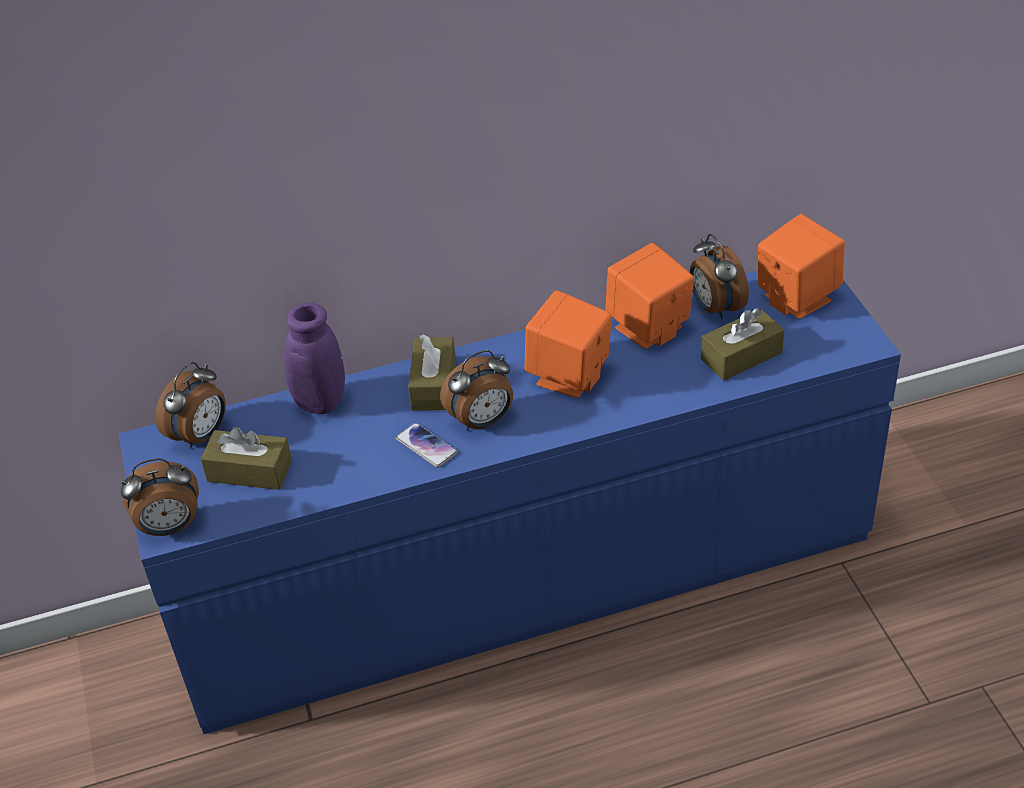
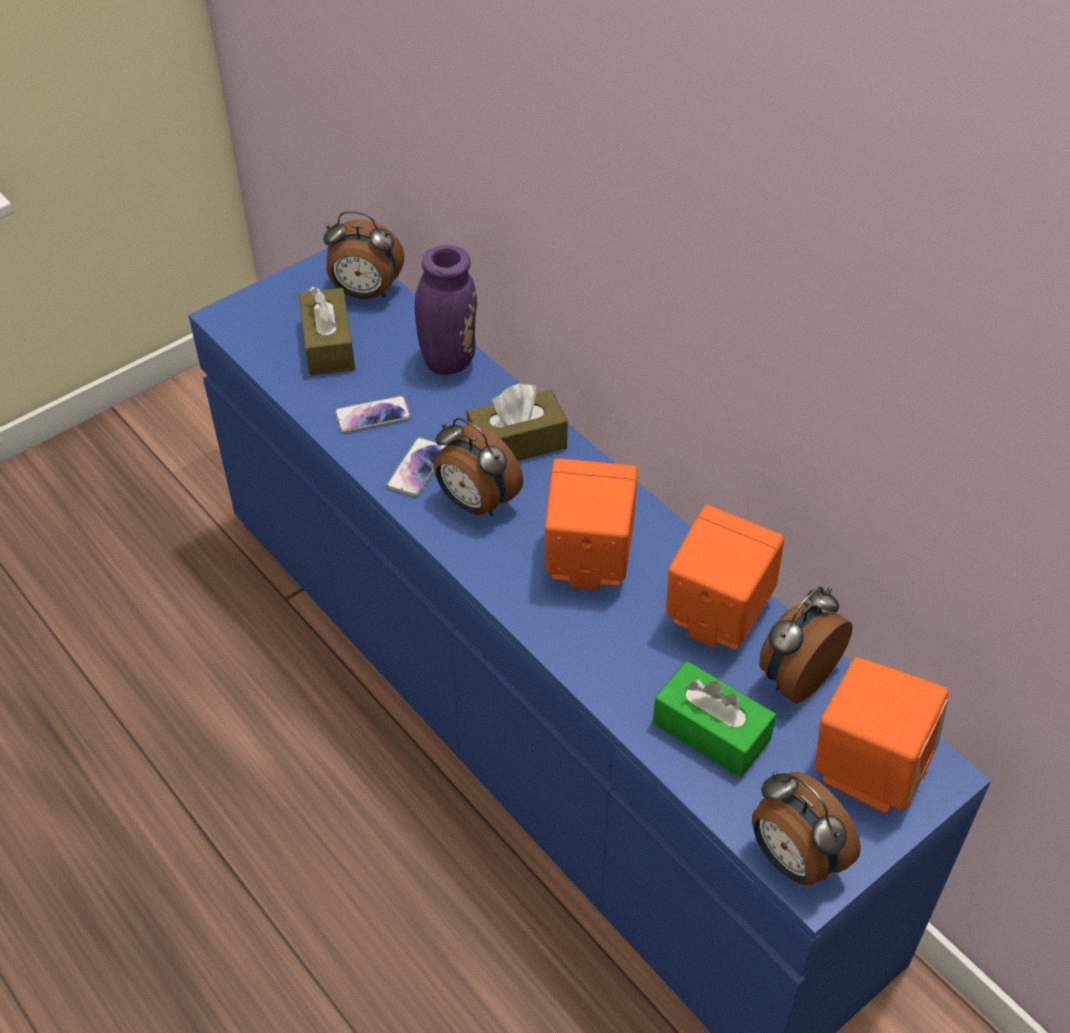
camera: 65 degrees right, 5 degrees up
(170, 527) = (234, 318): alarm clock -> alarm clock (793, 859)
(352, 460) = (372, 415): none -> phone
(741, 356) = (711, 731): brown tissue box -> green tissue box

